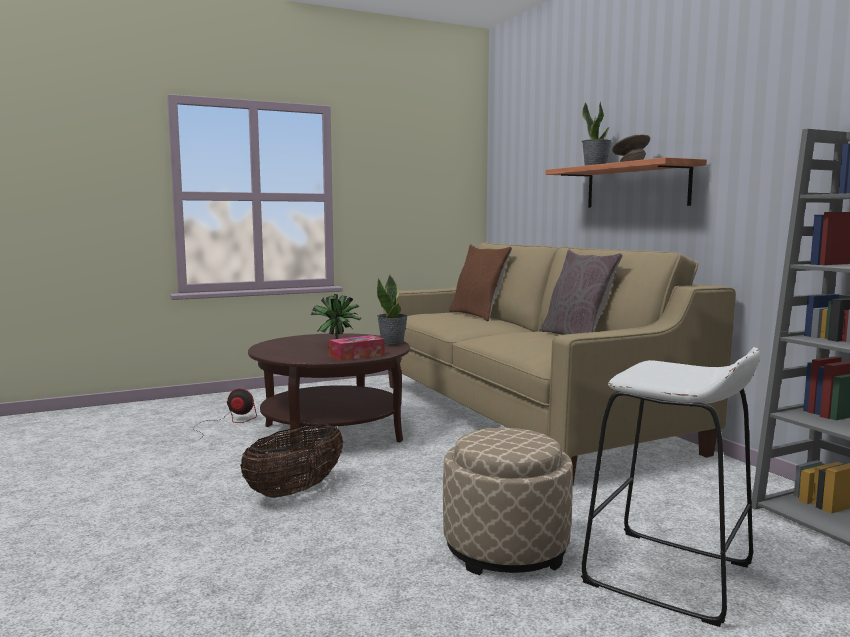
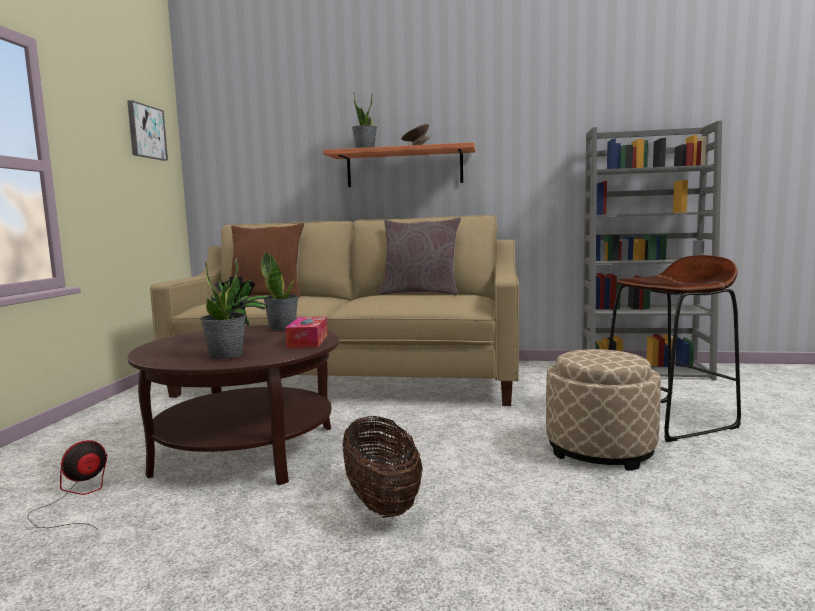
camera: 55 degrees left, 0 degrees up
(292, 351) = (226, 355): none -> potted plant
(440, 158) = (146, 132): none -> picture
(668, 575) = (668, 419): white stool -> brown stool

